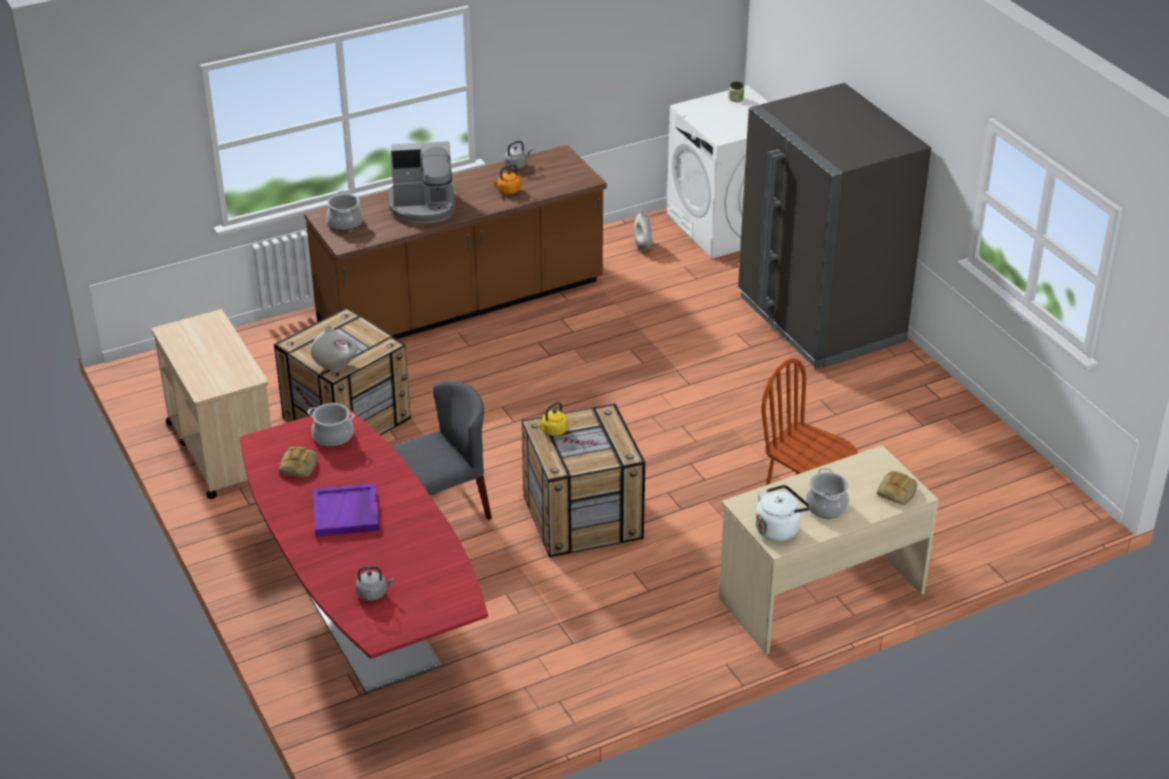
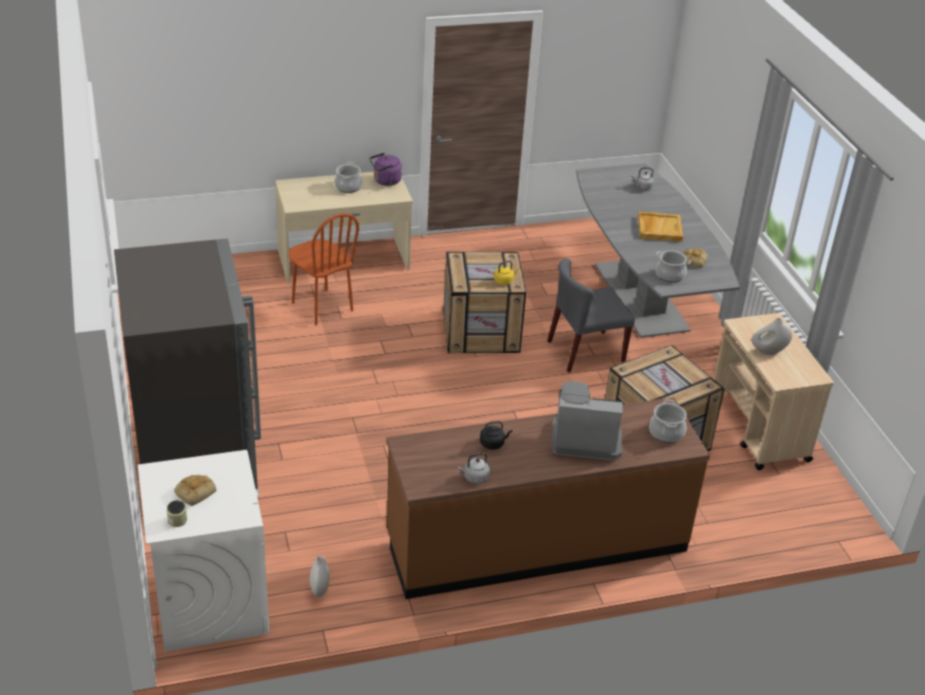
camera: 170 degrees left, 0 degrees up
(336, 365) = (669, 359): white vase -> white vase (768, 352)
(346, 513) = (659, 228): purple tray -> beige tray
(366, 618) = (641, 296): red dining table -> grey dining table
(508, 191) = (493, 444): orange kettle -> black kettle
(779, 529) = (385, 181): white kettle -> purple kettle
(897, 492) = (297, 187): bread -> bread (195, 491)

